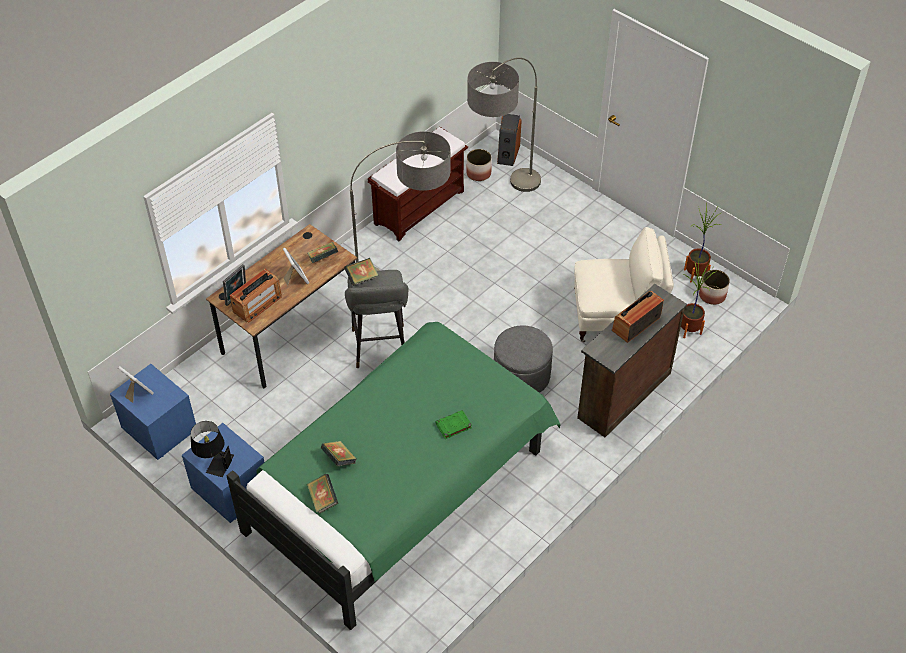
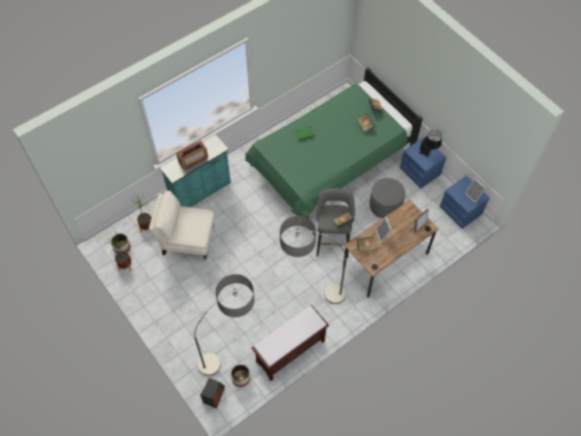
camera: 170 degrees left, 10 degrees up
(257, 304) = (407, 220): radio -> none
(521, 376) = (254, 212): grey ottoman -> grey ottoman (385, 205)
(622, 395) = (201, 192): brown dresser -> turquoise dresser

